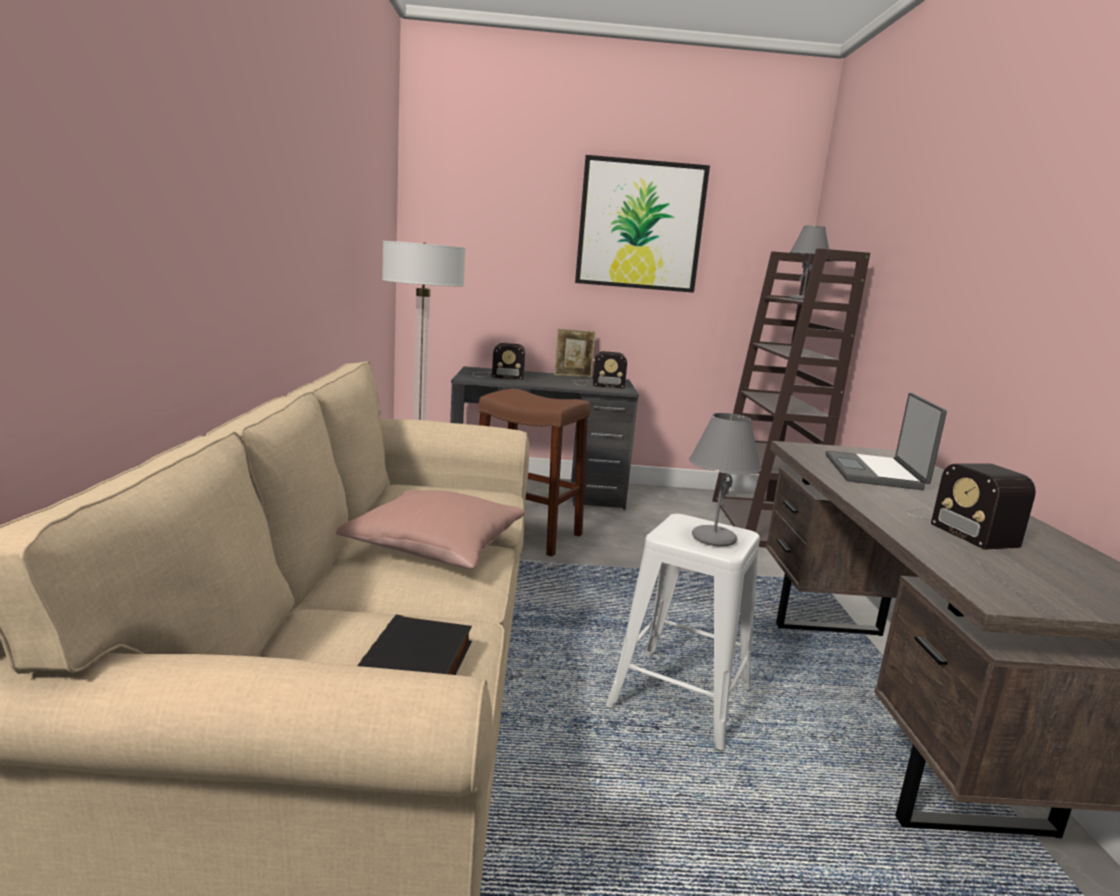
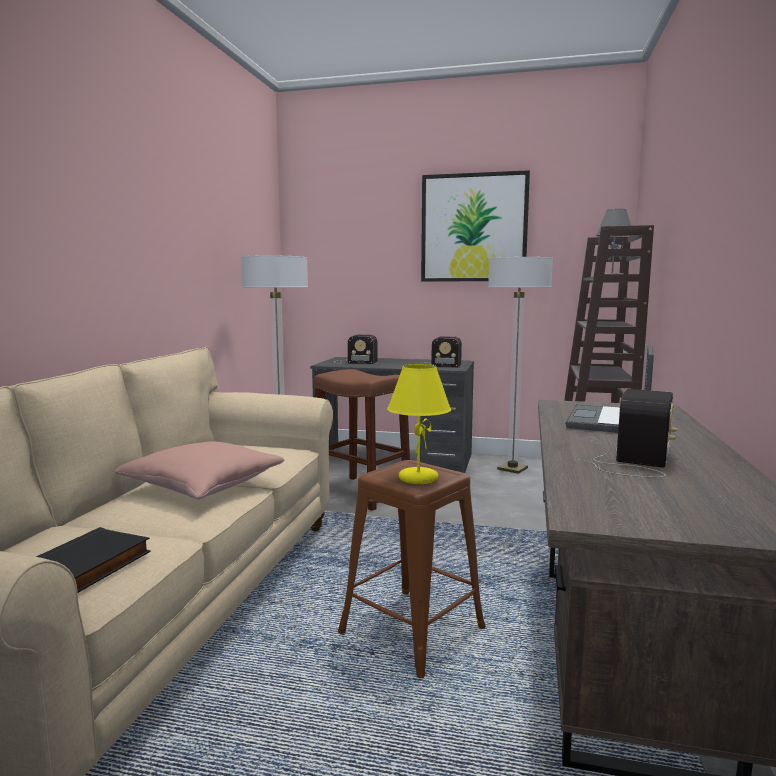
camera: 15 degrees right, 5 degrees down
(573, 376) = (423, 360): picture frame -> none
(671, 502) = (512, 469): none -> floor lamp
(681, 697) = (412, 630): white stool -> brown stool
(713, 538) = (418, 478): grey table lamp -> yellow table lamp
(958, 526) = (634, 462): radio -> radio turned 150 degrees counterclockwise

